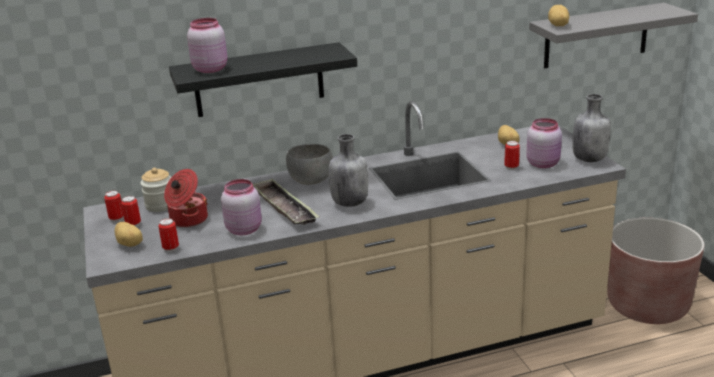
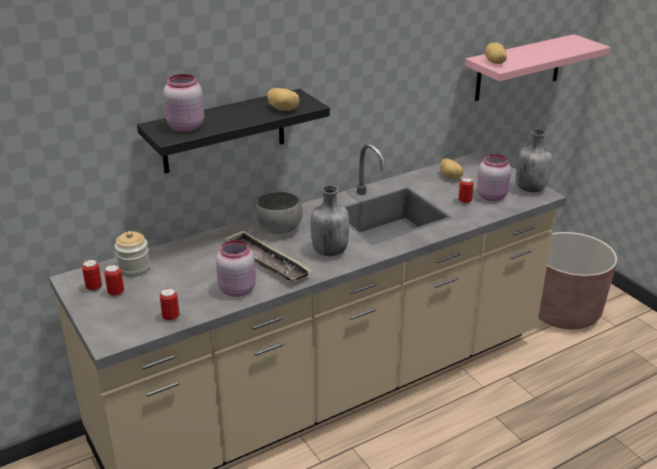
camera: 15 degrees left, 5 degrees up
(130, 244) = (124, 316): potato -> potato (283, 109)
(188, 220) = (172, 283): cooking pot -> none
(596, 36) = (519, 68): grey shelf -> pink shelf

